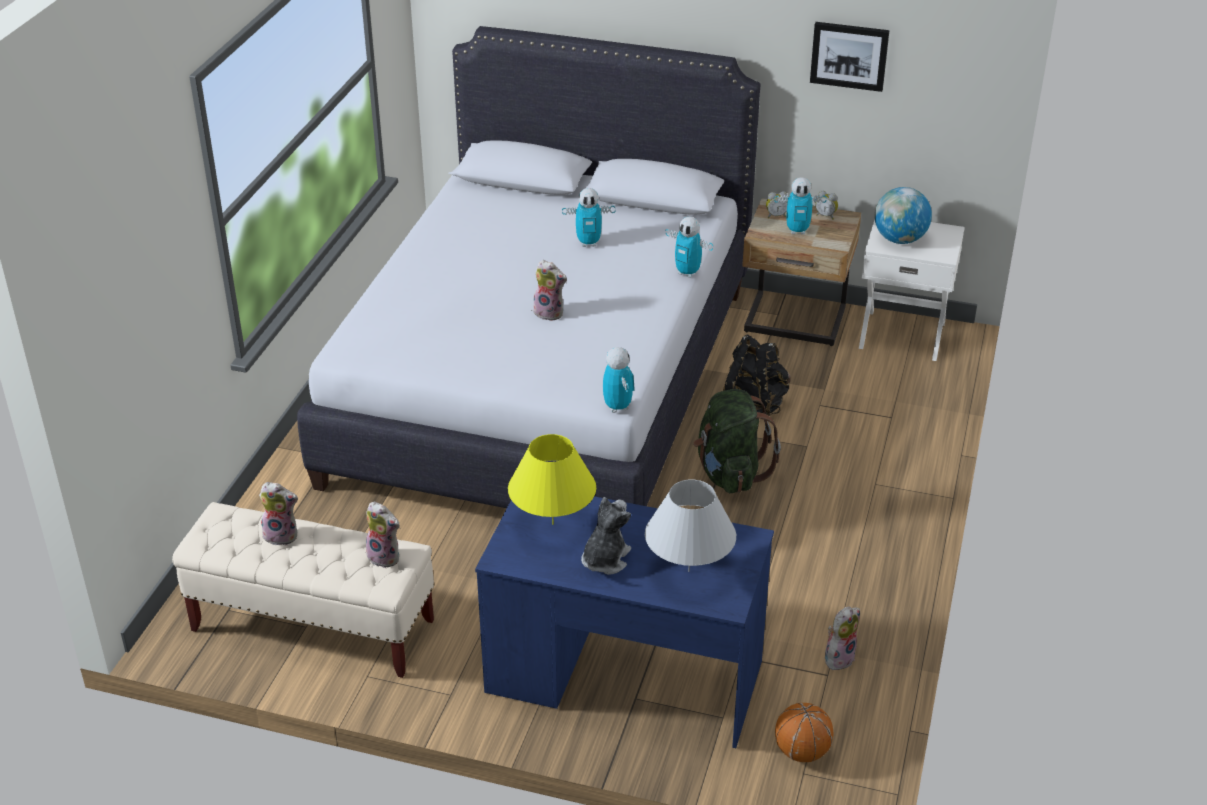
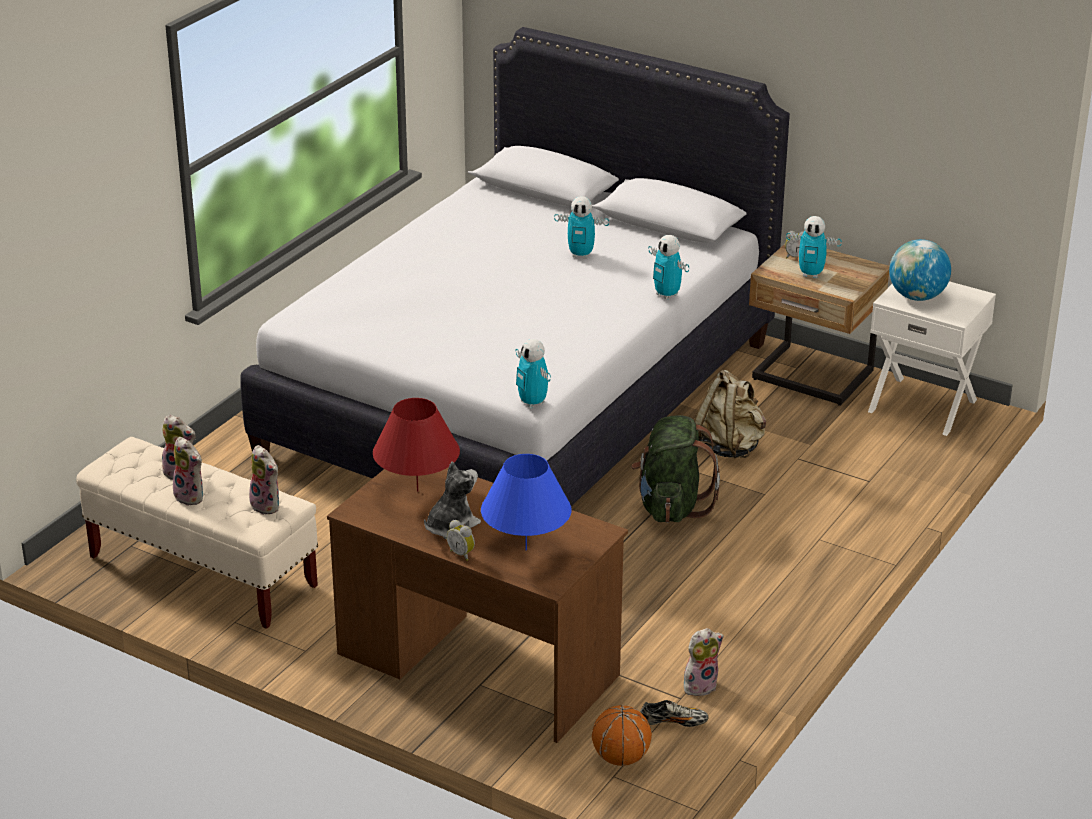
camera: 15 degrees right, 5 degrees down
(550, 313) = (510, 312): plush toy -> plush toy (191, 496)
(552, 524) = (417, 491): yellow table lamp -> red table lamp
(617, 407) = (532, 403): toy robot -> toy robot turned 150 degrees clockwise
(624, 677) = (477, 665): blue desk -> brown desk
(689, 571) = (526, 550): white table lamp -> blue table lamp
(755, 403) = (730, 447): black backpack -> beige backpack
(826, 216) = (849, 264): alarm clock -> alarm clock (462, 554)
(833, 703) = (673, 723): none -> shoe
(849, 55) = (880, 93): picture -> none

